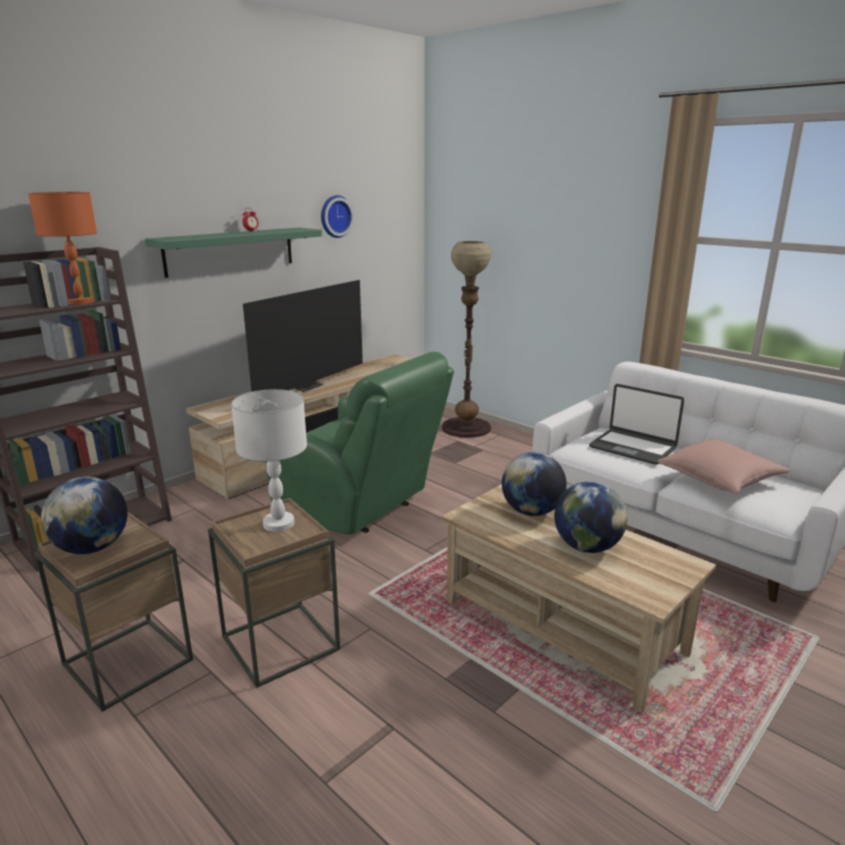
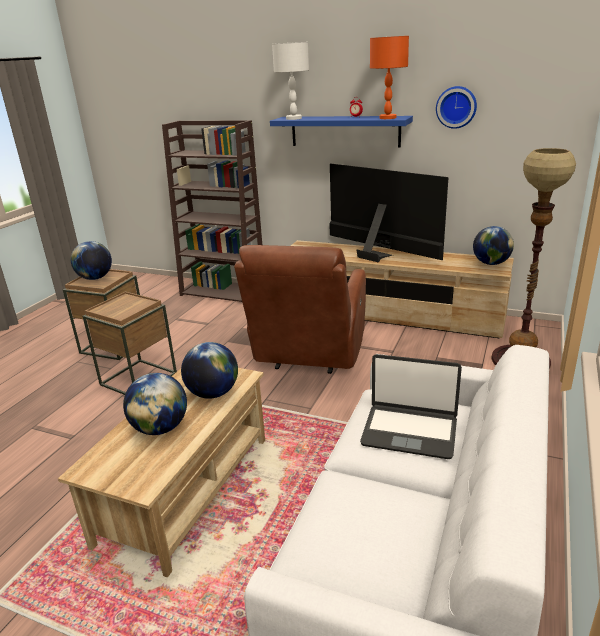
camera: 70 degrees right, 5 degrees up
(80, 302) = (224, 154): orange table lamp -> orange table lamp (388, 118)
(230, 251) = (344, 131): green shelf -> blue shelf
(279, 523) = (129, 307): white table lamp -> white table lamp (294, 118)
(307, 386) = (377, 255): television -> television turned 150 degrees counterclockwise
(360, 508) = (308, 355): green armchair -> brown armchair
(395, 361) = (491, 263): none -> globe
(633, 447) = (409, 431): laptop -> laptop turned 90 degrees counterclockwise
(720, 479) = (363, 506): pink pillow -> none

